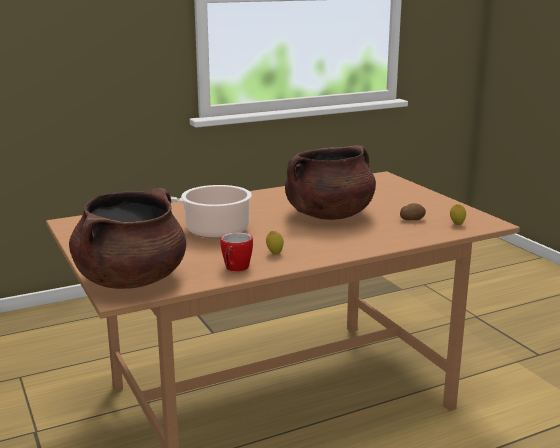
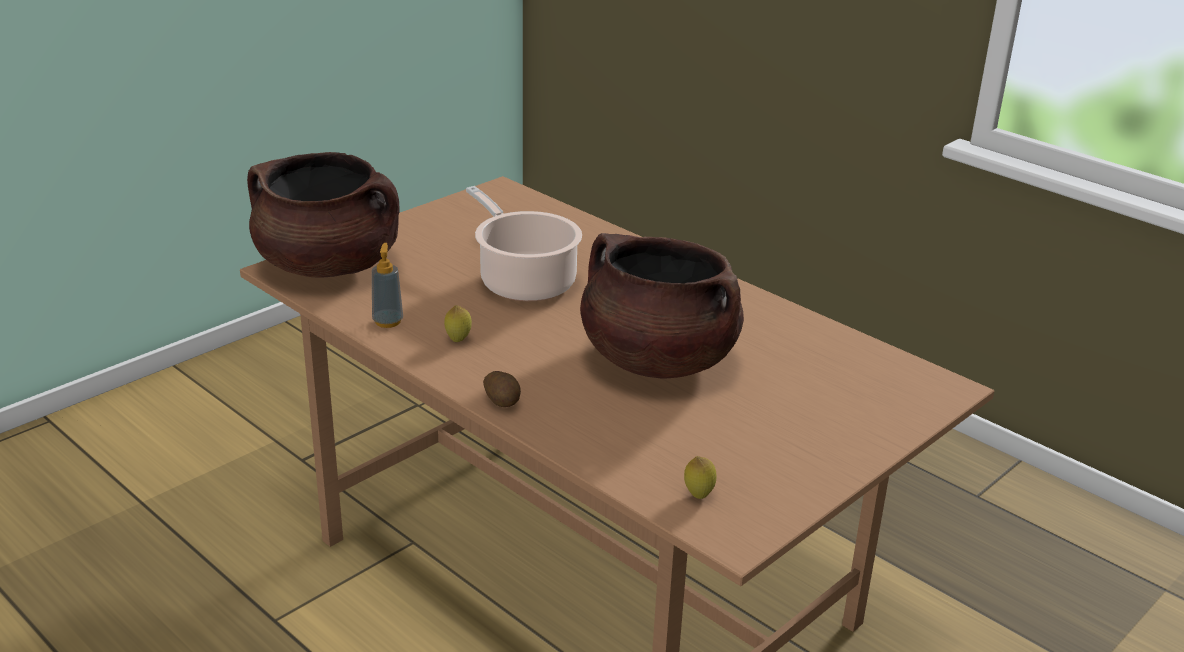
camera: 70 degrees right, 10 degrees up
(235, 269) = (388, 321): mug -> soap dispenser
(411, 219) = (693, 442): potato -> potato (503, 400)

